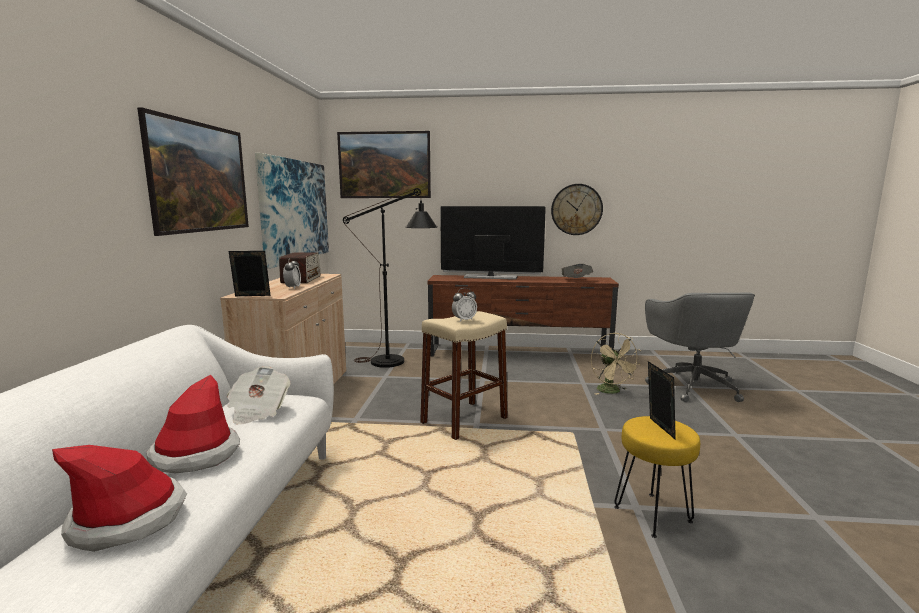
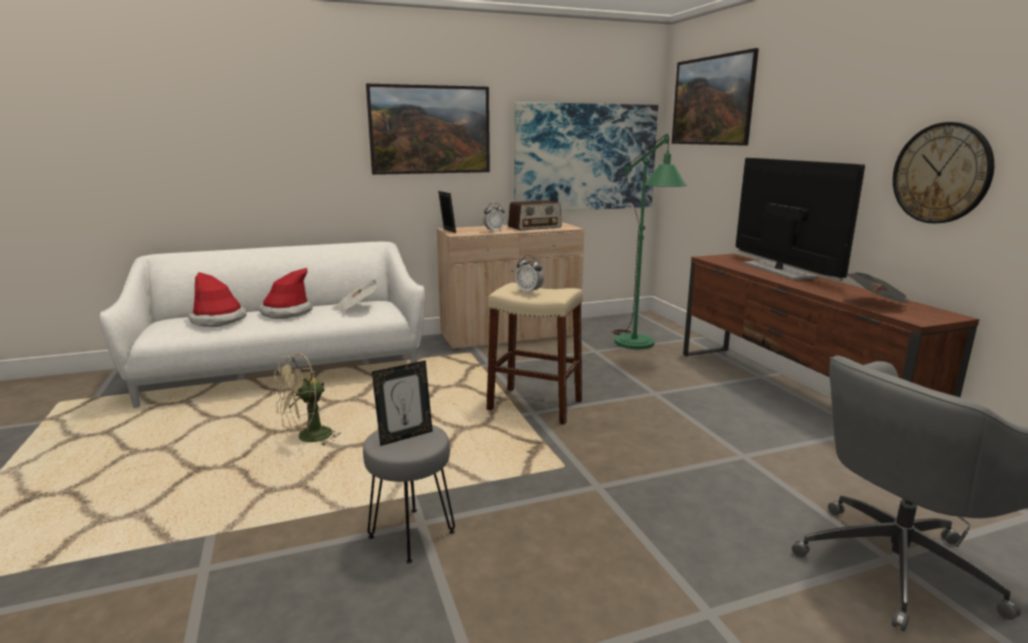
camera: 65 degrees right, 5 degrees up
(397, 362) = (638, 346): black floor lamp -> green floor lamp
(612, 391) = (742, 482): beige fan -> beige fan (308, 438)
(651, 514) = (412, 534): yellow stool -> grey stool

